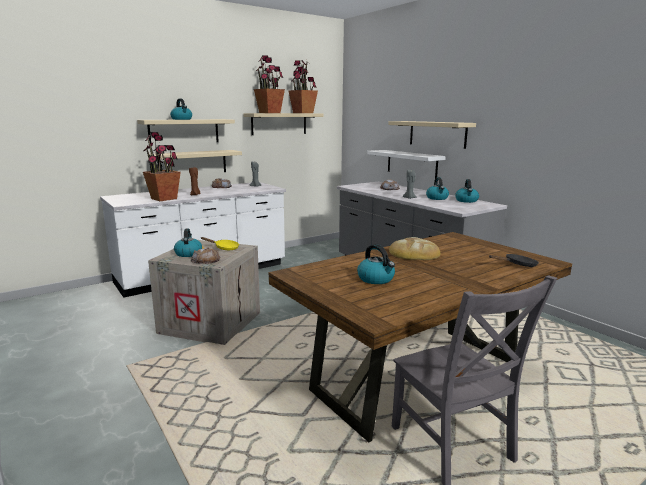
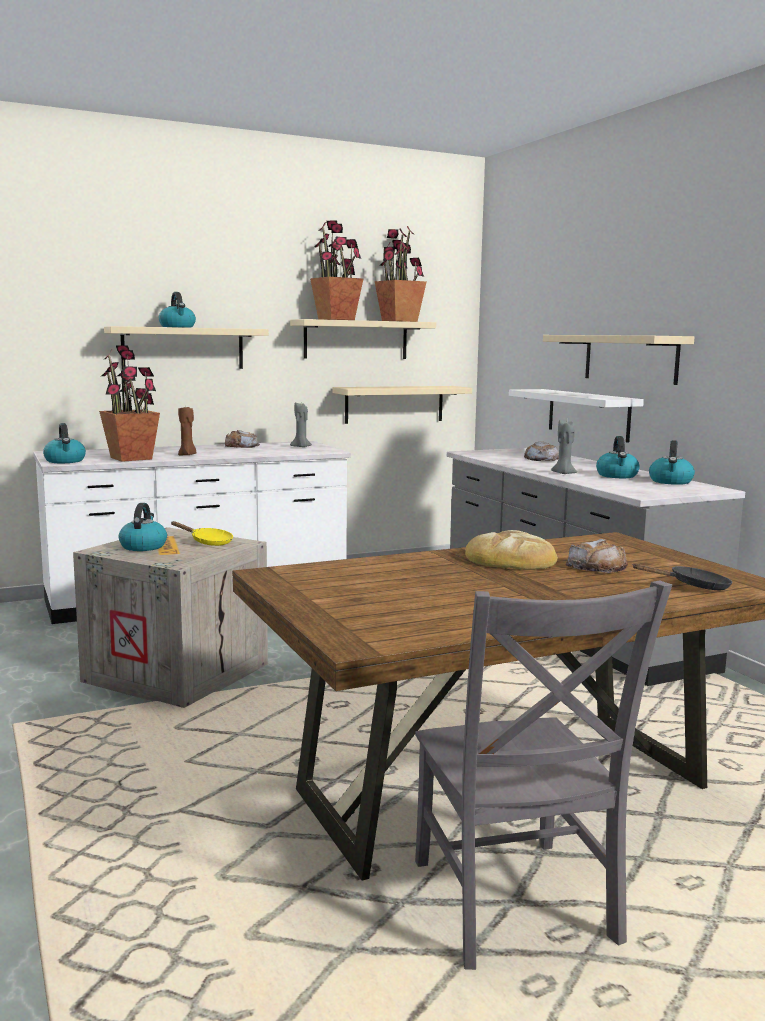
camera: 10 degrees right, 5 degrees down
(193, 163) = (195, 402): beige shelf -> beige shelf (394, 404)
(206, 260) = (165, 557): bread -> bread (596, 566)
(376, 279) = (408, 590): kettle -> kettle (65, 461)

